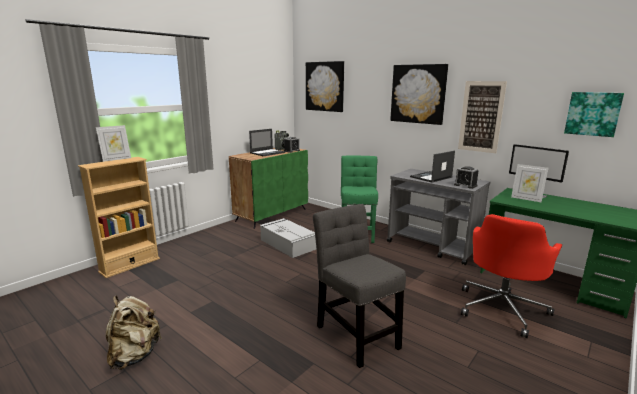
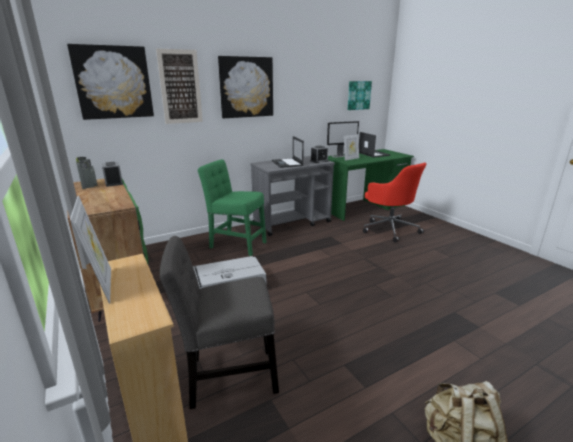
camera: 70 degrees left, 5 degrees up
(268, 153) = (99, 194): laptop -> laptop (373, 154)
(355, 333) = (415, 285): grey chair -> grey chair (227, 376)
(481, 117) = (300, 104): picture -> picture (180, 87)

